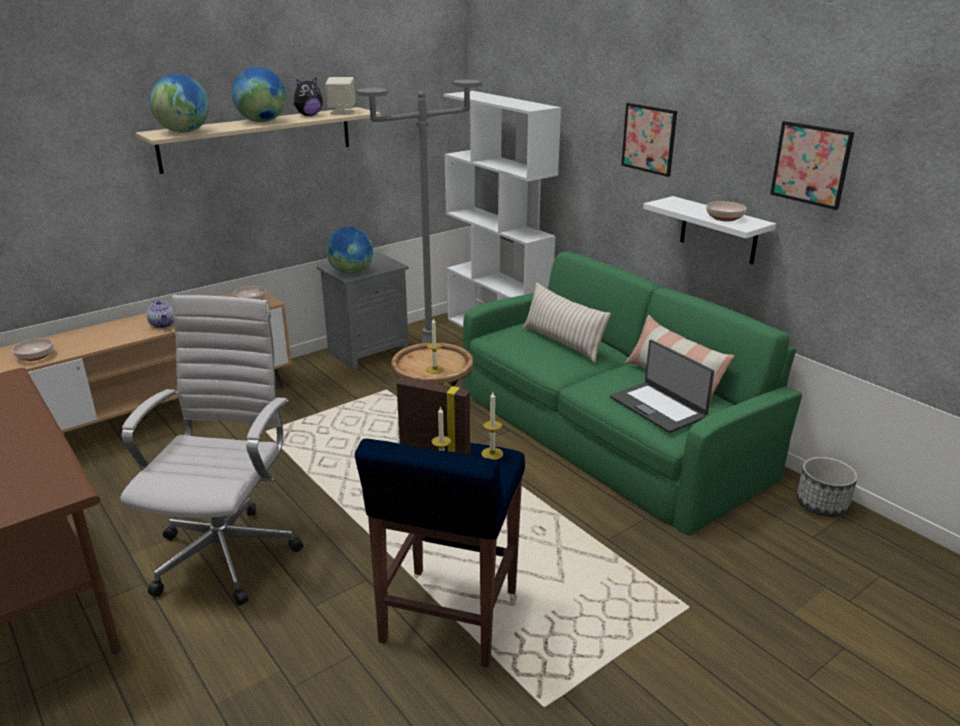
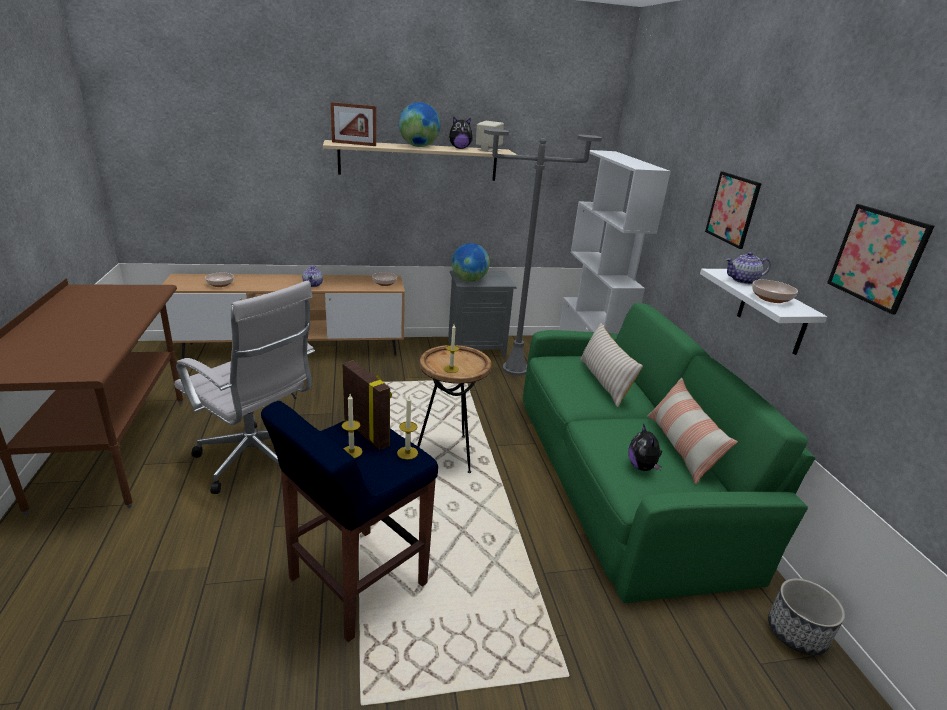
camera: 25 degrees right, 0 degrees up
(184, 132) = (354, 144): globe -> picture frame
(228, 552) = (257, 461): white office chair -> white office chair turned 90 degrees clockwise
(658, 407) = (642, 467): laptop -> plush toy
(687, 207) = (742, 280): none -> teapot

